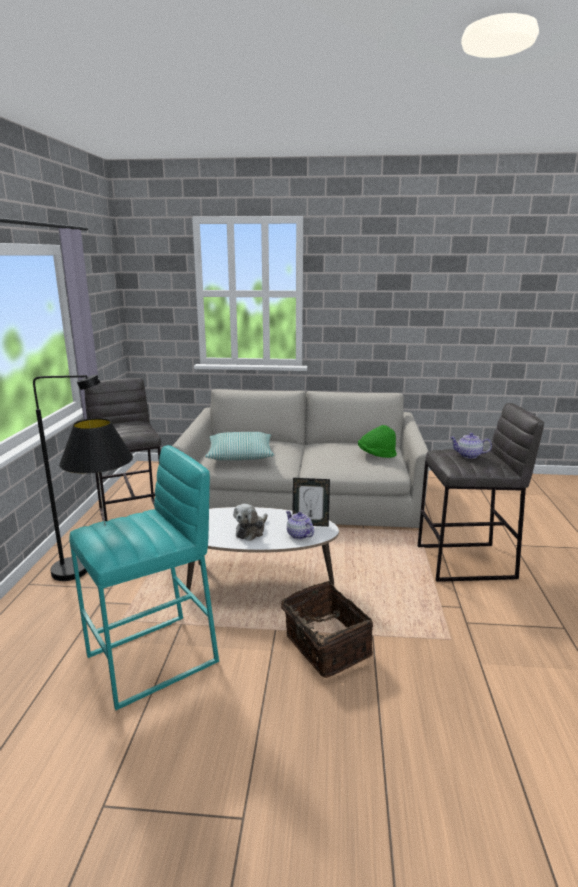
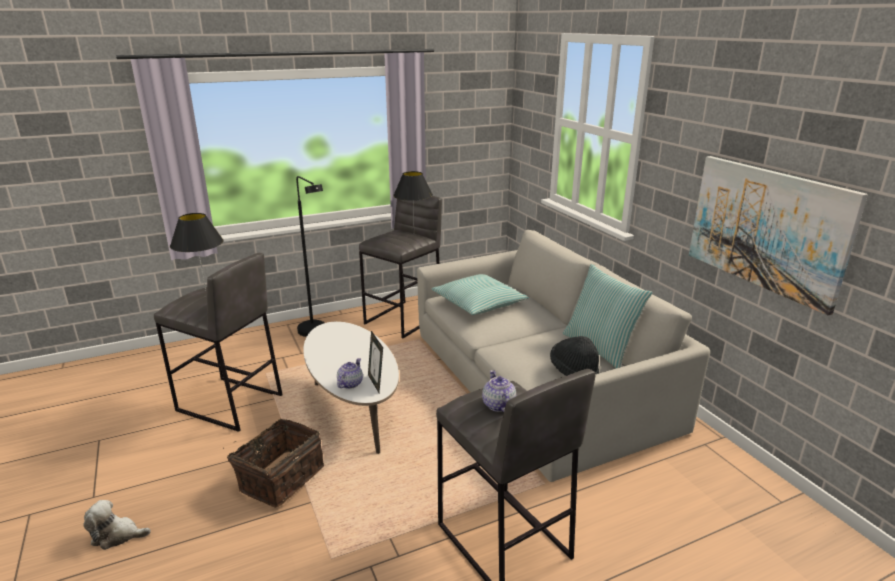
camera: 60 degrees right, 5 degrees up
(131, 421) = (413, 234): none -> black table lamp
(154, 659) = (230, 404): turquoise stool -> grey stool
(251, 531) = (340, 360): plush toy -> plush toy (117, 535)
(354, 442) = (600, 348): none -> pillow
(376, 455) = (574, 371): green hat -> black hat
(421, 328) = (767, 228): none -> picture

